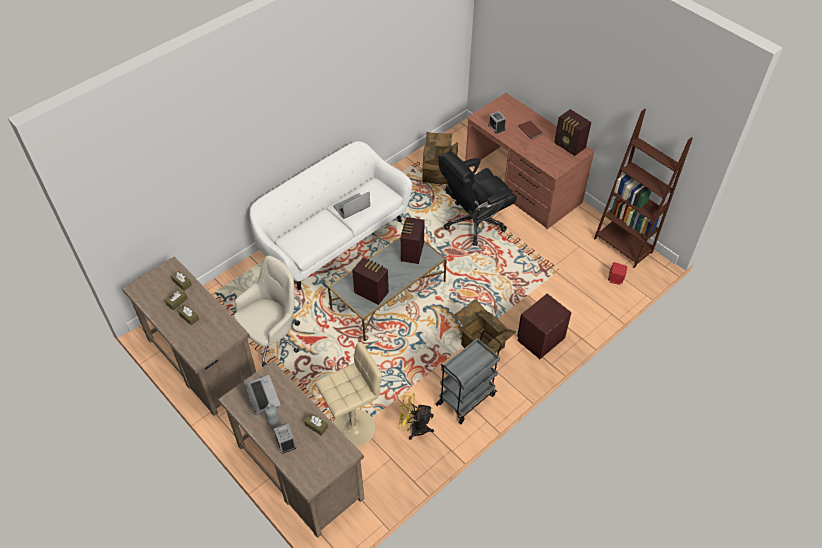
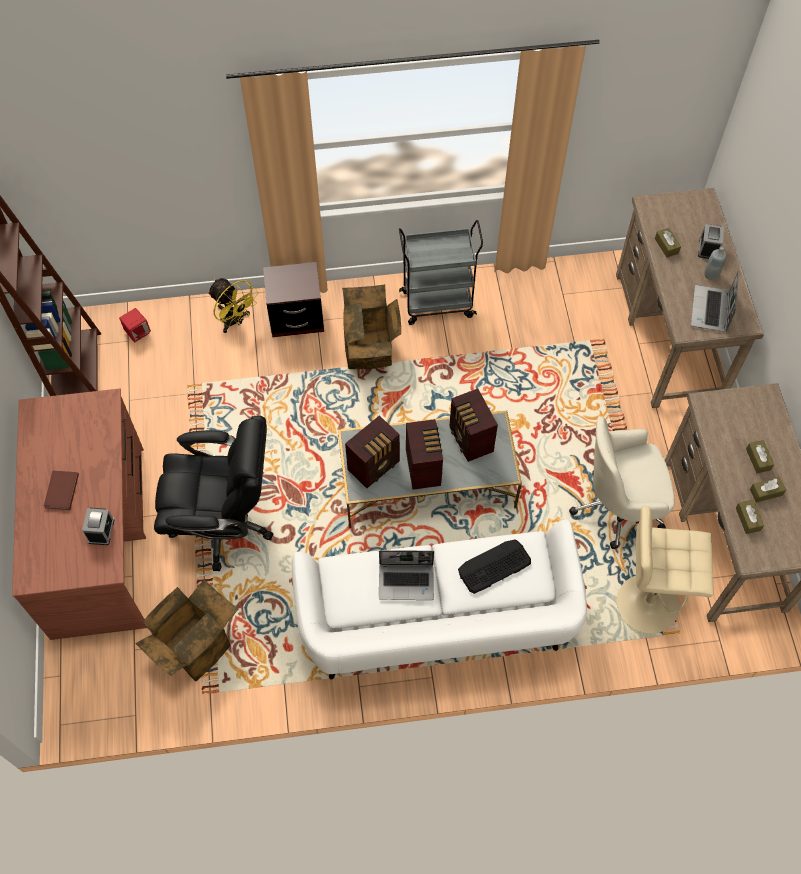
camera: 145 degrees left, 10 degrees up
(313, 234) = (494, 566): none -> keyboard
(354, 428) = (582, 345): beige stool -> beige stool (647, 603)
(414, 428) = (516, 308): yellow fan -> yellow fan (235, 321)
(569, 146) = (41, 428): radio -> radio (424, 467)

